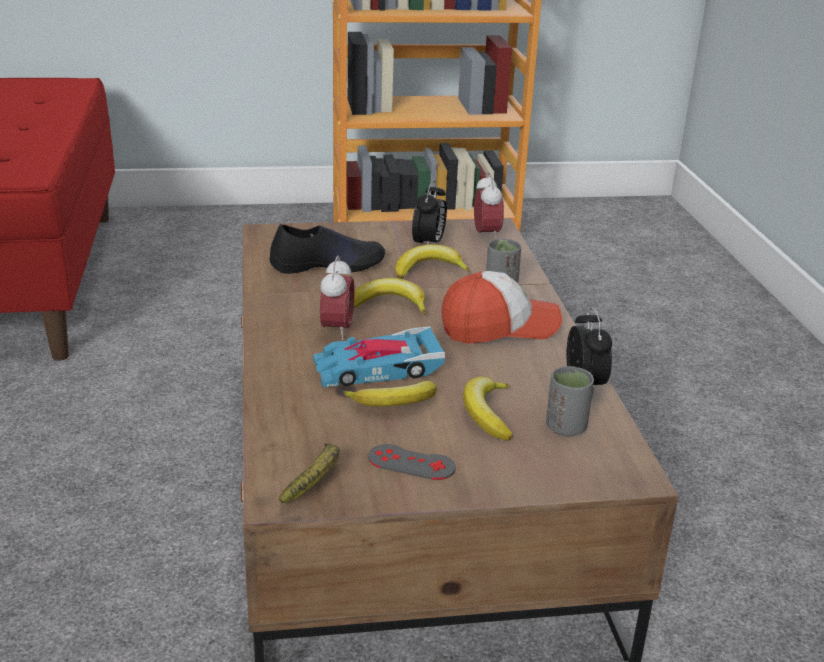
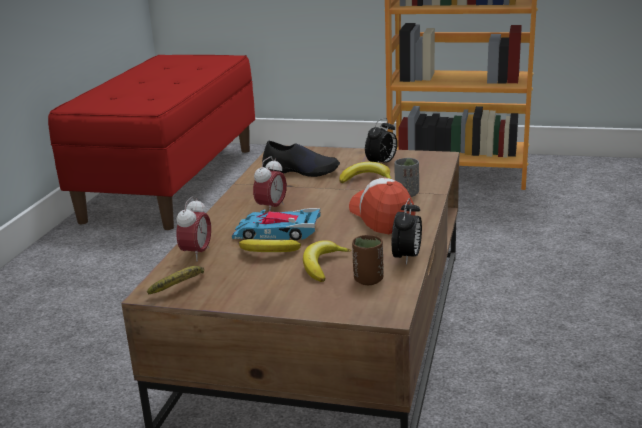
camera: 25 degrees right, 5 degrees down
(389, 305) = (319, 197): banana -> none
(411, 462) = (247, 285): grey game controller -> none
(486, 235) = (429, 161): alarm clock -> alarm clock (196, 254)
(499, 327) = (382, 217): cap -> cap turned 120 degrees counterclockwise
(566, 428) = (368, 280): grey cup -> brown cup

